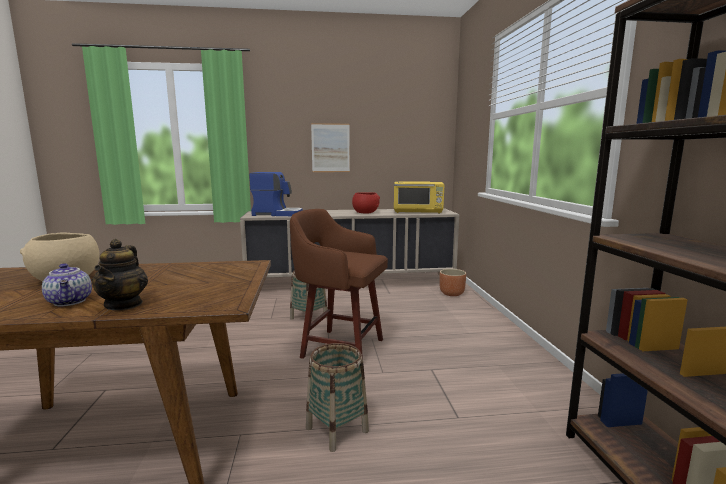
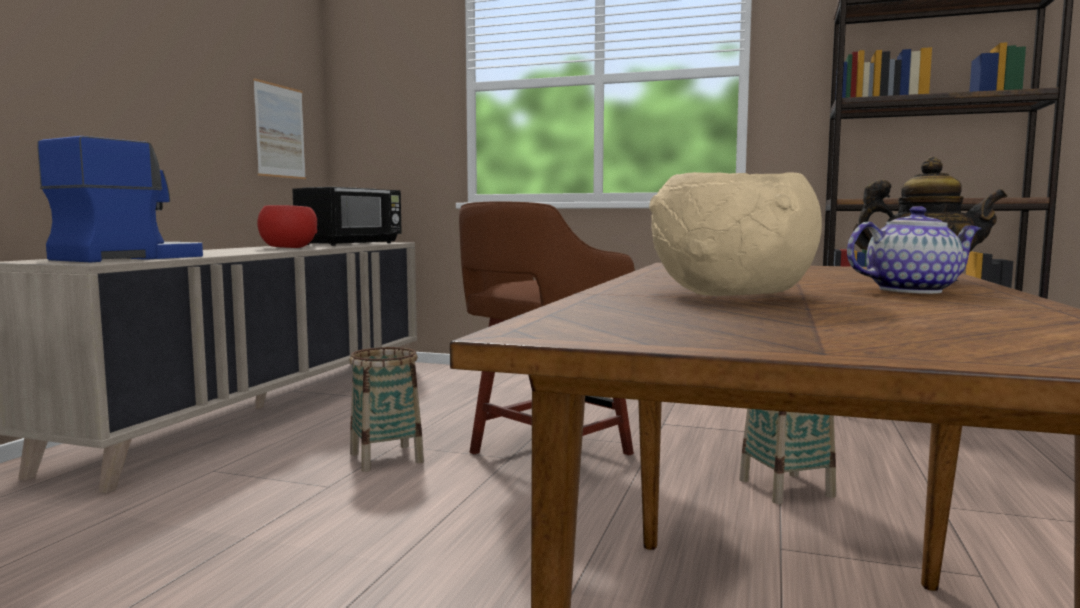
camera: 65 degrees left, 5 degrees down
(330, 148) = (145, 103): picture -> picture (280, 131)
(418, 212) = (351, 244): yellow microwave -> black microwave
(451, 294) = (442, 374): brown planter -> none

